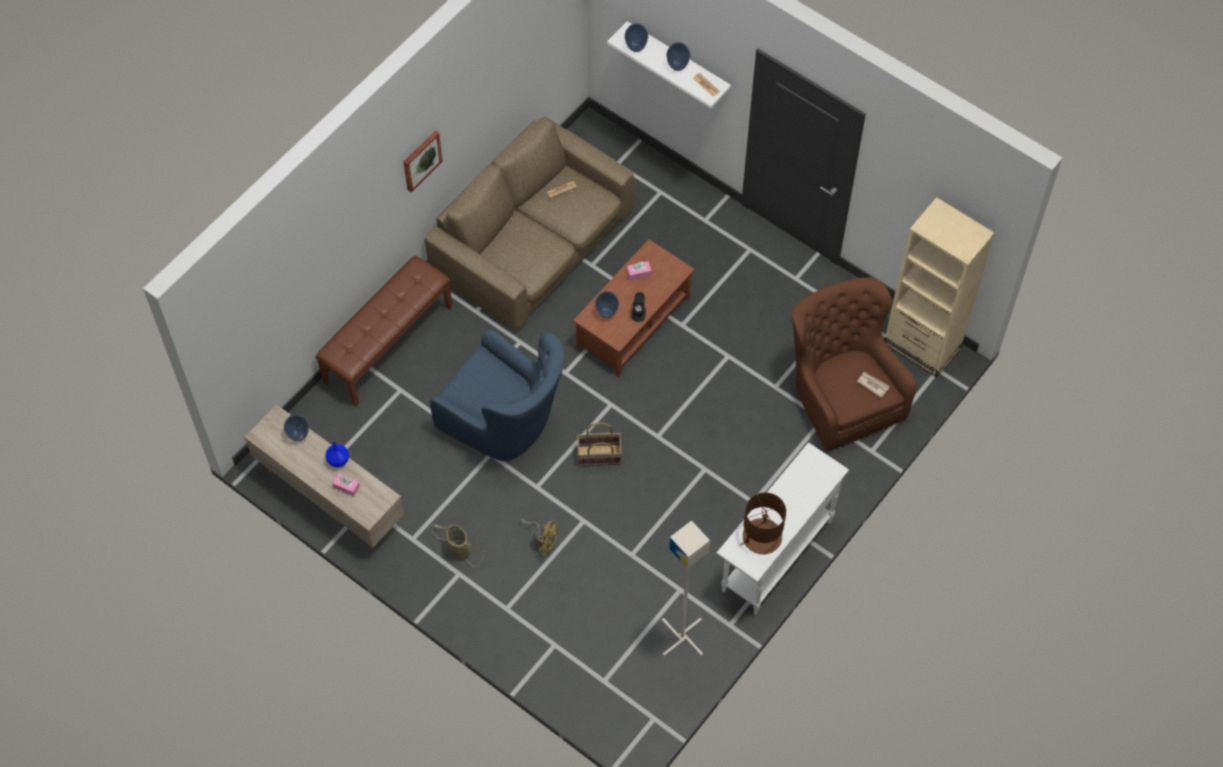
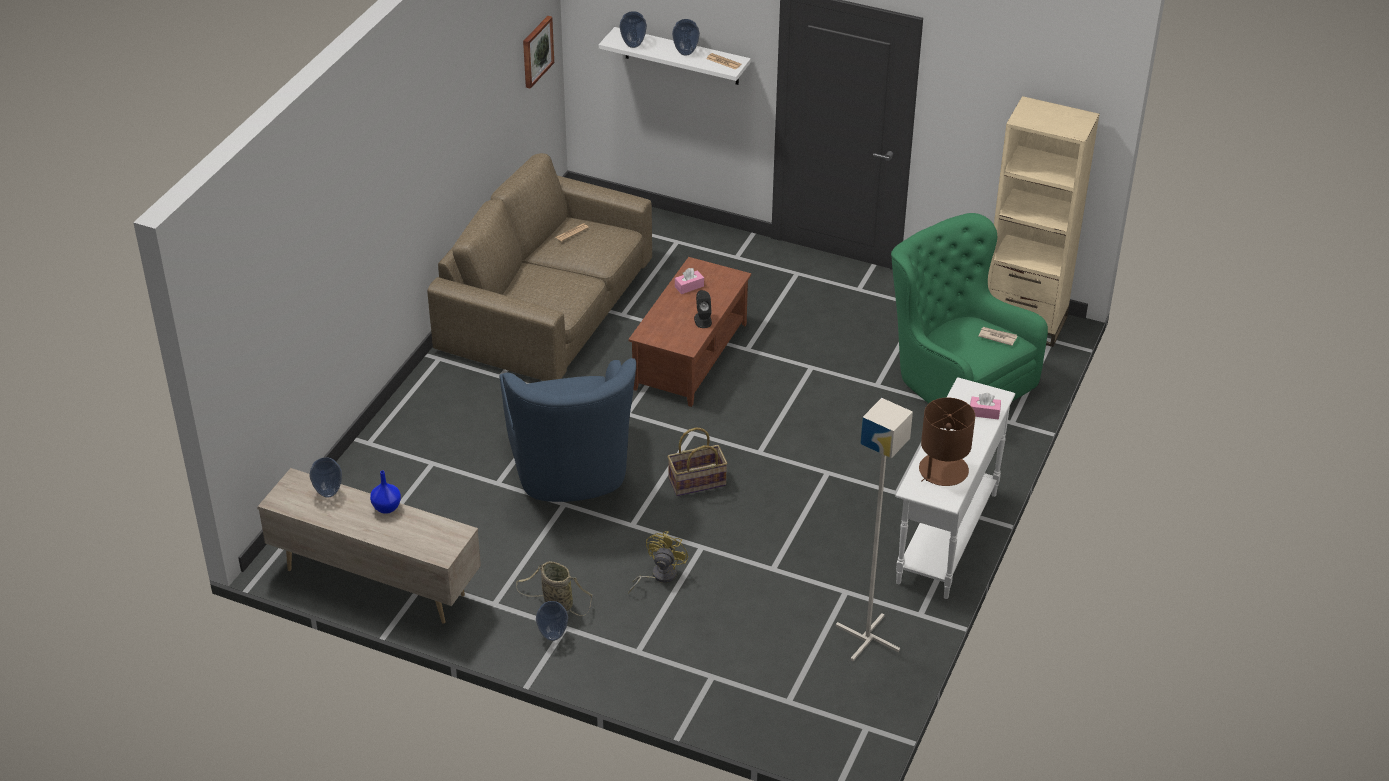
camera: 15 degrees left, 20 degrees down
(346, 487) = (405, 531): pink tissue box -> pink tissue box (984, 412)
(388, 343) = (403, 423): brown bench -> none
(421, 160) = (420, 165): picture -> picture (536, 51)
(504, 422) = (571, 471): blue armchair -> blue armchair turned 60 degrees clockwise
(542, 541) = (658, 576): yellow fan -> yellow fan turned 75 degrees counterclockwise
(606, 313) = (665, 326): vase -> vase (552, 636)
(841, 395) = (955, 379): brown armchair -> green armchair

